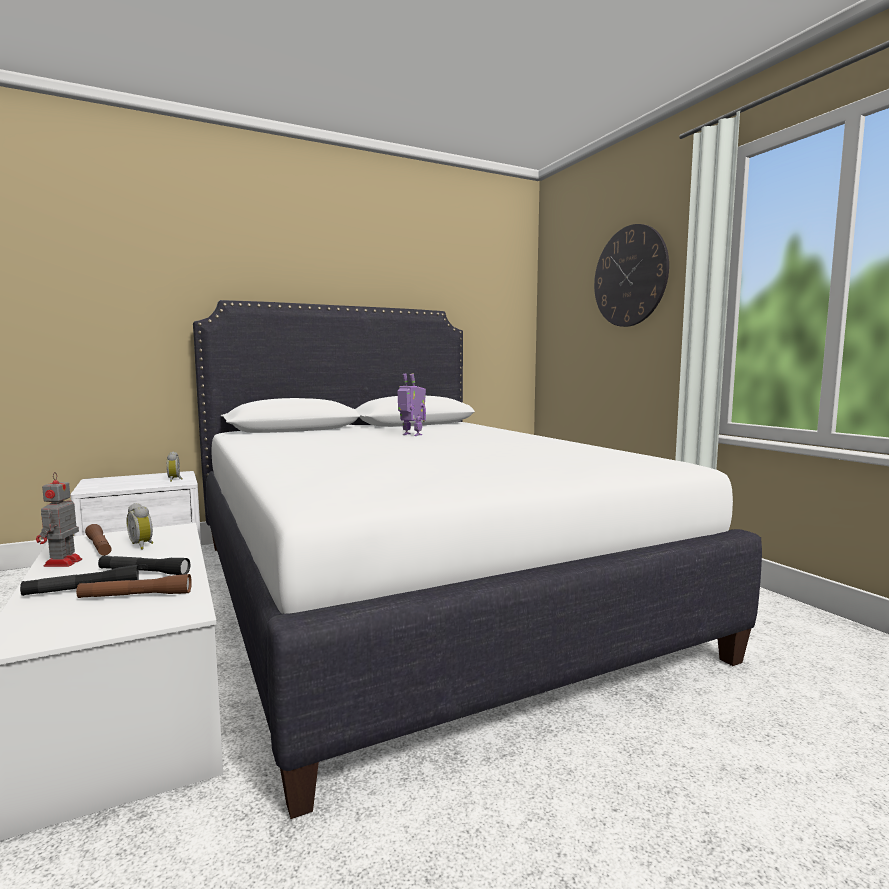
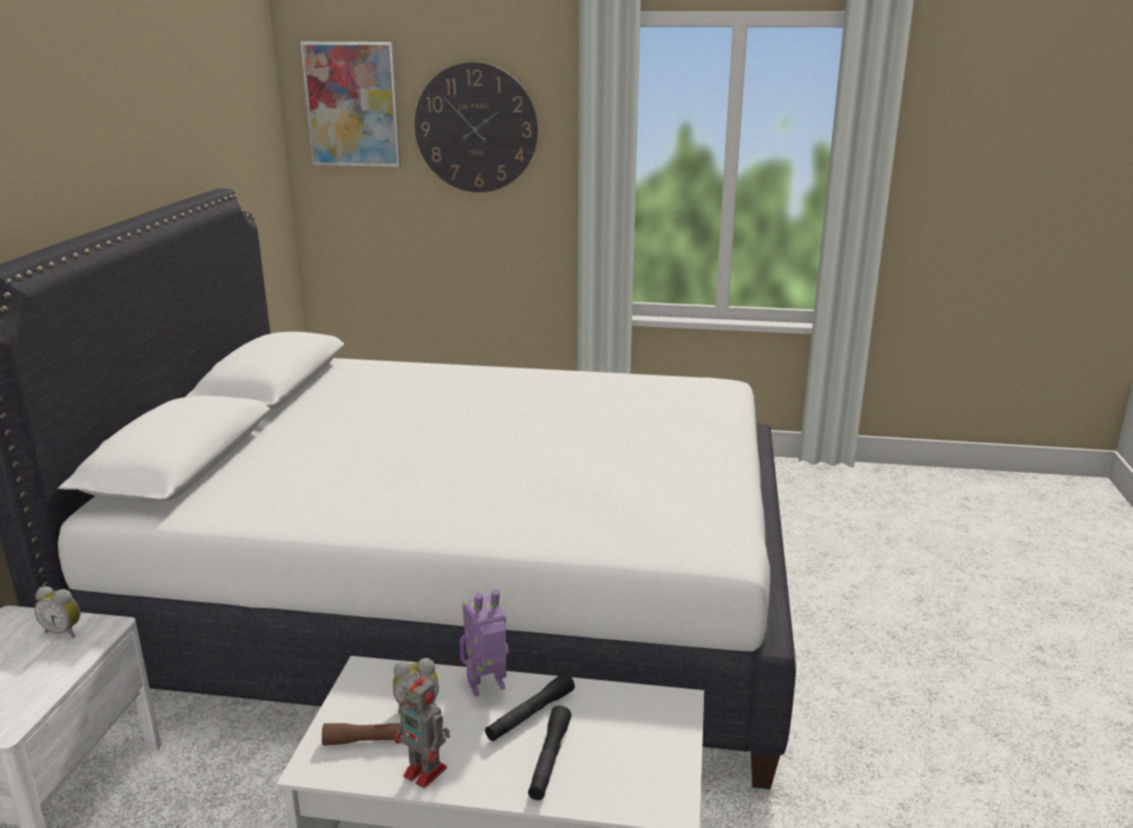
camera: 55 degrees left, 15 degrees up
(135, 596) = (604, 726): brown flashlight -> none
(411, 435) = (386, 417): toy robot -> toy robot (488, 688)
(567, 274) = (352, 104): none -> picture

